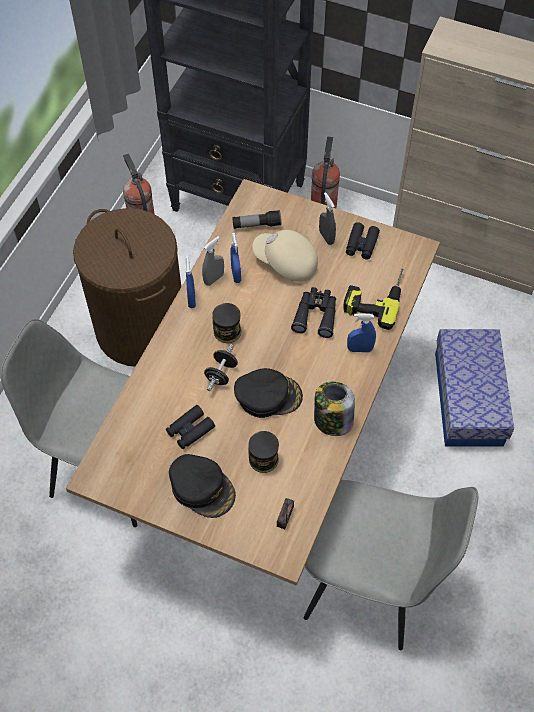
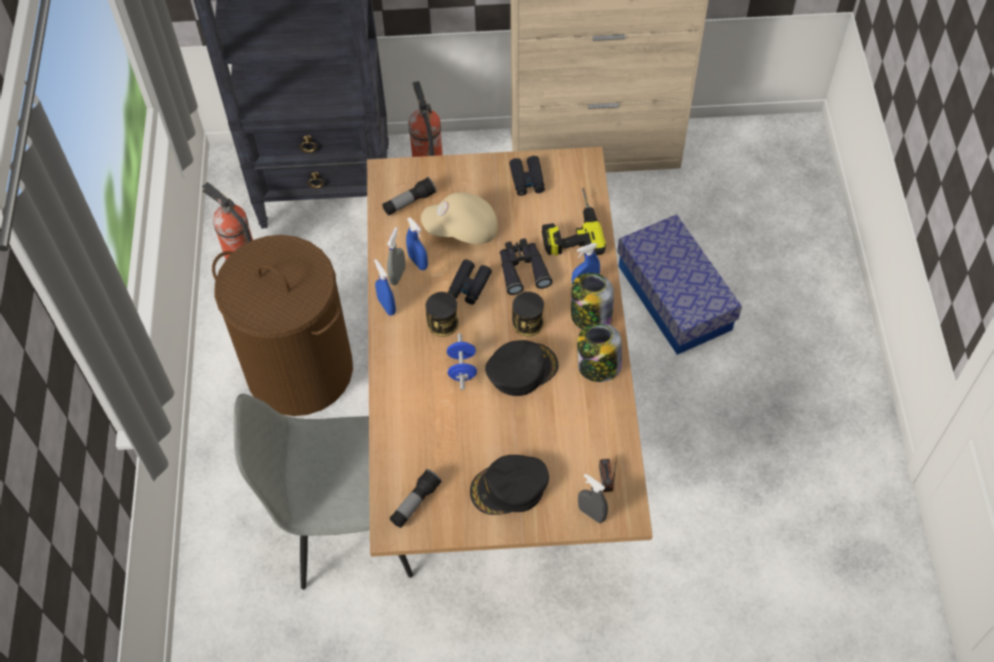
camera: 25 degrees left, 0 degrees up
(122, 465) = (415, 503): none -> flashlight
(190, 430) = (463, 438): black binoculars -> black binoculars (469, 286)
(202, 488) = (509, 488): black cap -> black cap turned 150 degrees clockwise
(221, 374) = (462, 368): black dumbbell -> blue dumbbell
(263, 459) = (553, 433): can -> can (527, 323)
(326, 237) = (488, 186): grey spray bottle -> grey spray bottle (591, 513)
(349, 377) = (590, 317): none -> jar
(371, 583) = (678, 521): grey chair -> none

